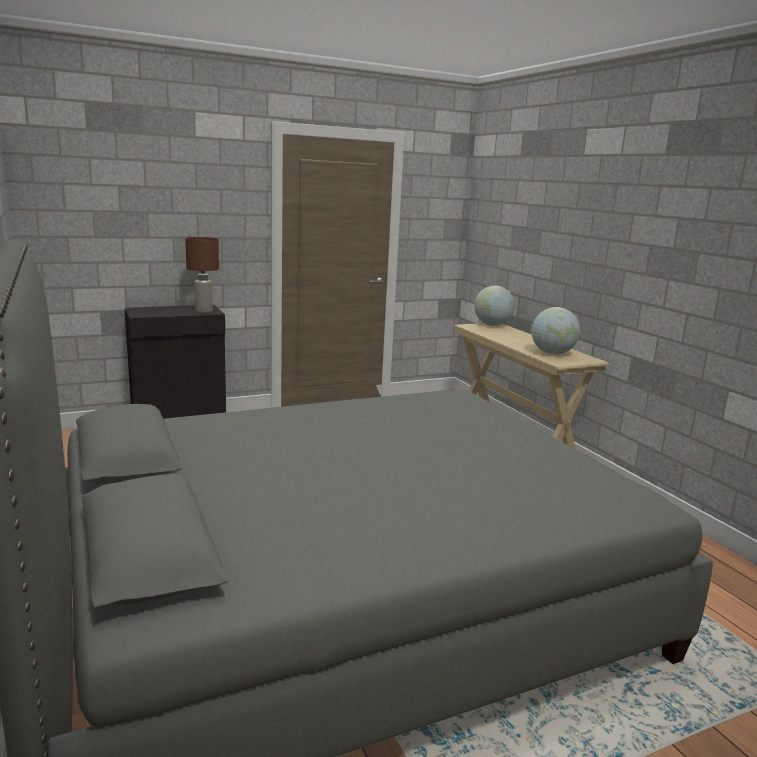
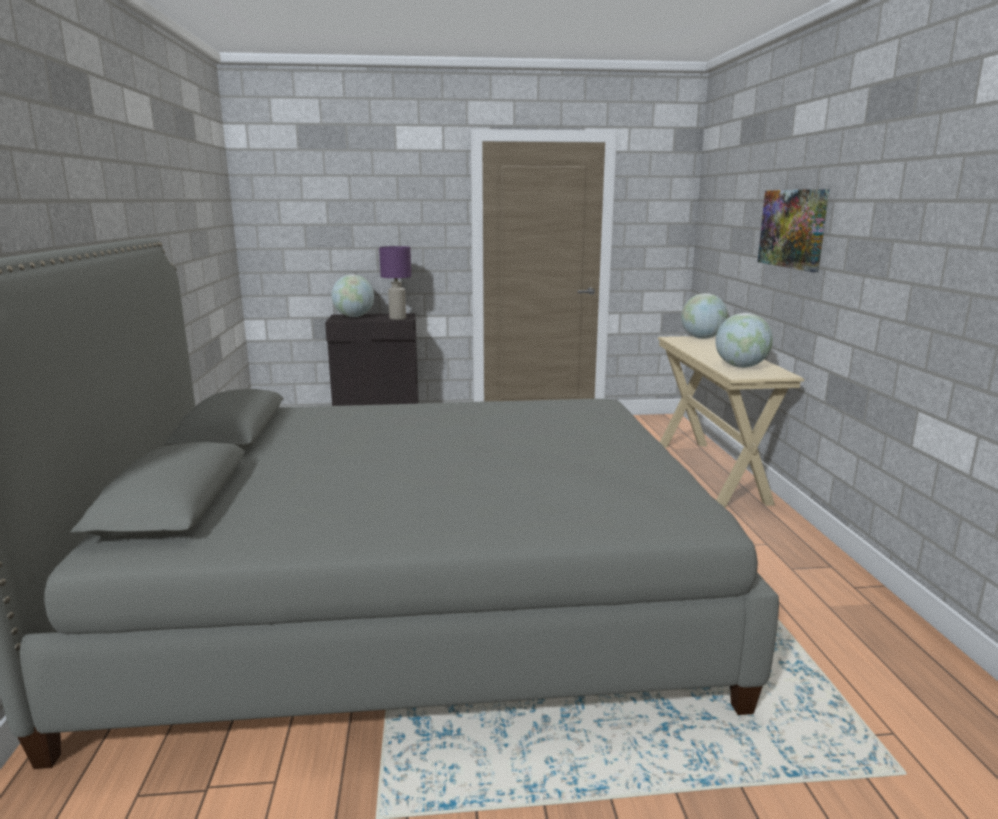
camera: 20 degrees right, 0 degrees up
(154, 310) = (354, 316): none -> globe
(203, 311) = (397, 318): brown table lamp -> purple table lamp
(588, 234) = (793, 228): none -> picture

